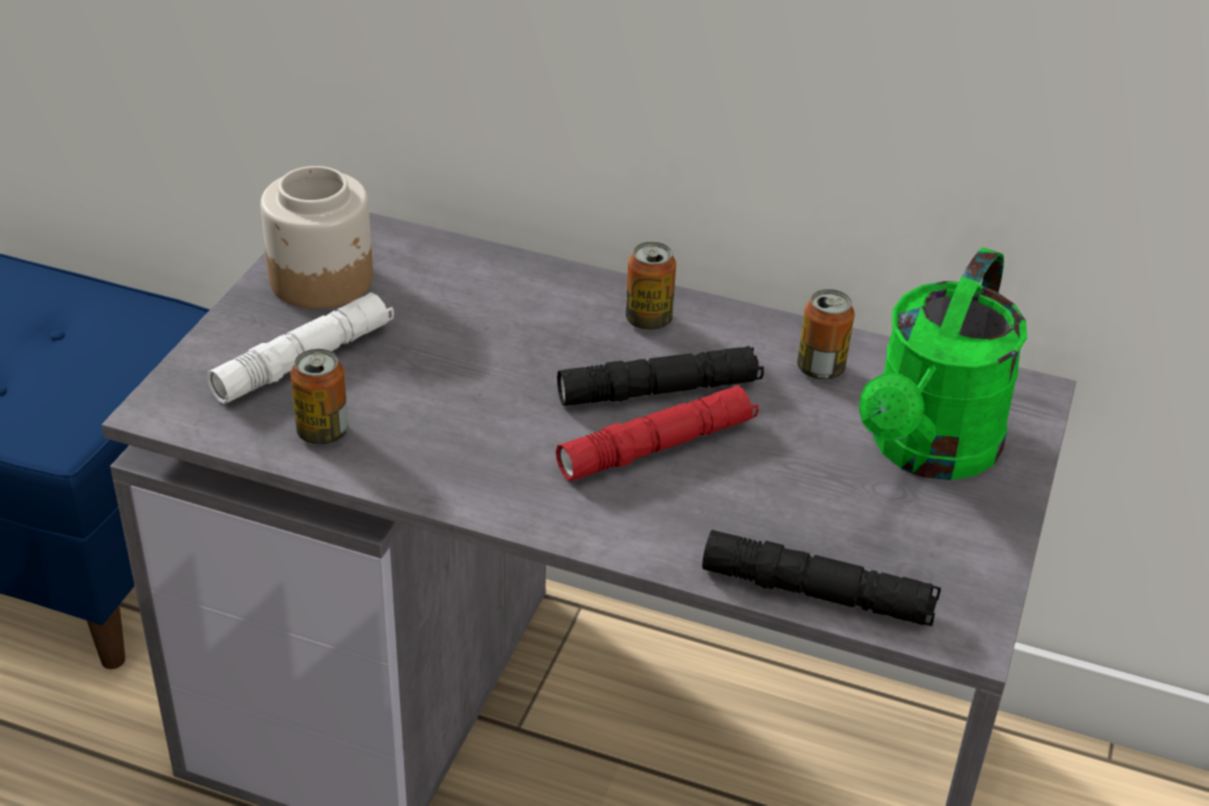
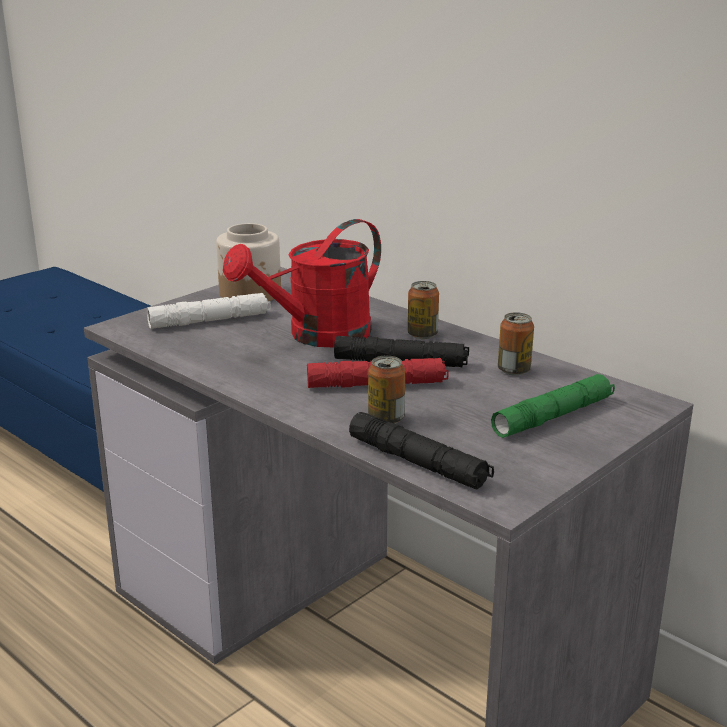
camera: 25 degrees right, 15 degrees down
(323, 432) = (191, 348): can -> can (386, 419)
(498, 359) = (317, 336): none -> red watering can
(927, 452) = (553, 416): green watering can -> green flashlight

